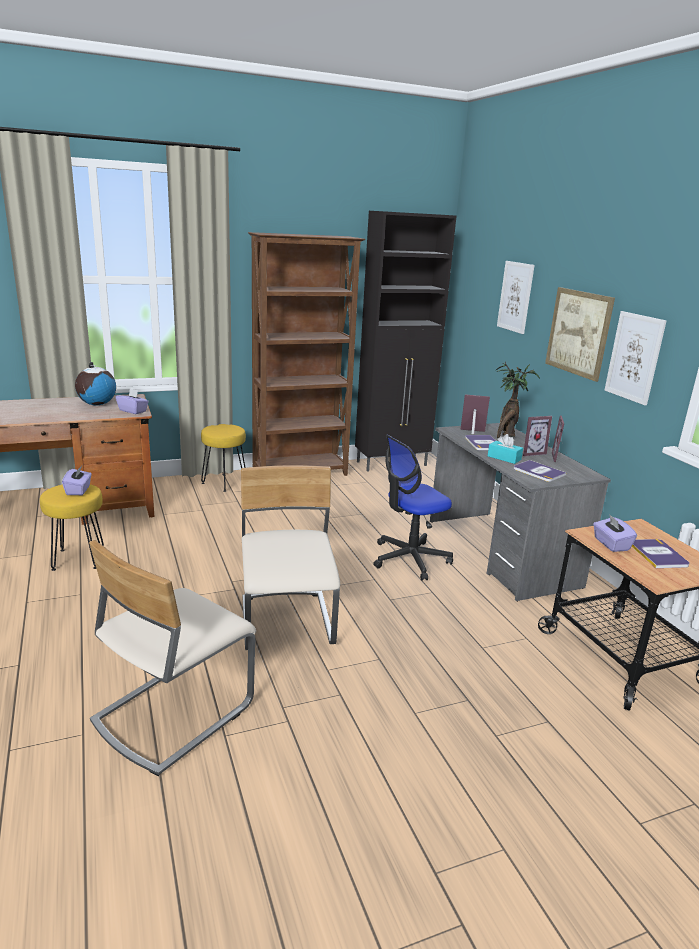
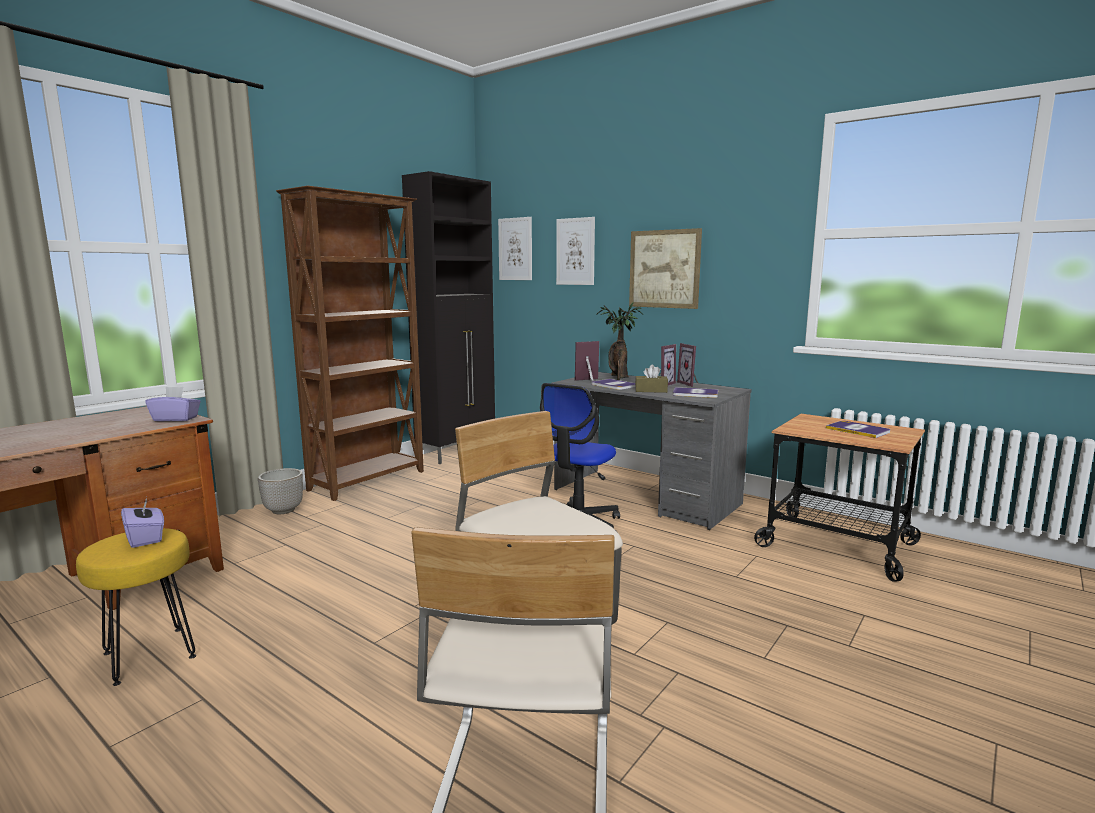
camera: 30 degrees left, 10 degrees down
(97, 404) = (103, 421): globe -> none
(224, 482) = (283, 510): yellow stool -> planter
(504, 458) = (651, 390): turquoise tissue box -> brown tissue box
(610, 544) = (819, 431): purple tissue box -> none
(634, 357) = (736, 277): picture -> picture (515, 249)

